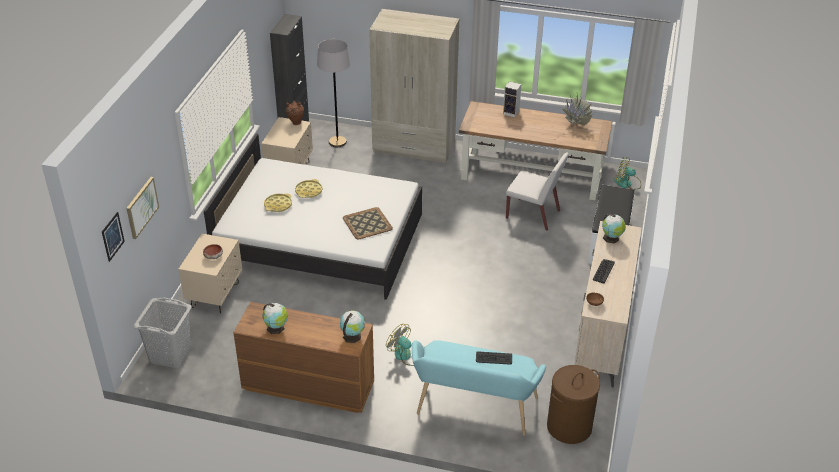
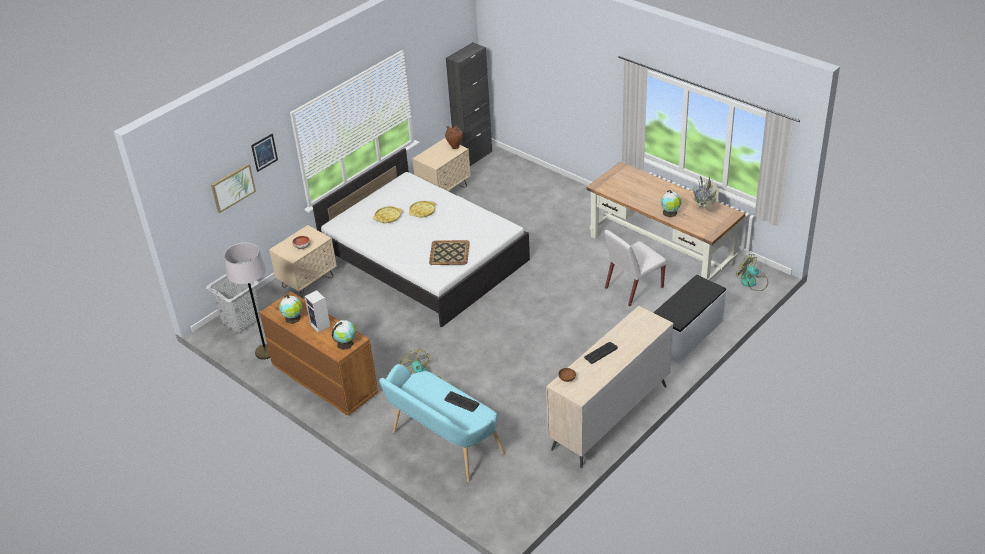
camera: 30 degrees right, 0 degrees up
(112, 236) = (189, 205): picture -> picture (264, 152)
(337, 142) = (504, 174): grey floor lamp -> grey floor lamp (265, 352)
(414, 147) = (570, 195): beige wardrobe -> none
(511, 113) = (650, 182): speaker -> speaker (321, 325)
(533, 215) = (633, 288): white chair -> white chair turned 90 degrees clockwise
(569, 427) = (513, 489): brown laundry basket -> none
(611, 238) = (635, 325): globe -> globe (670, 213)

